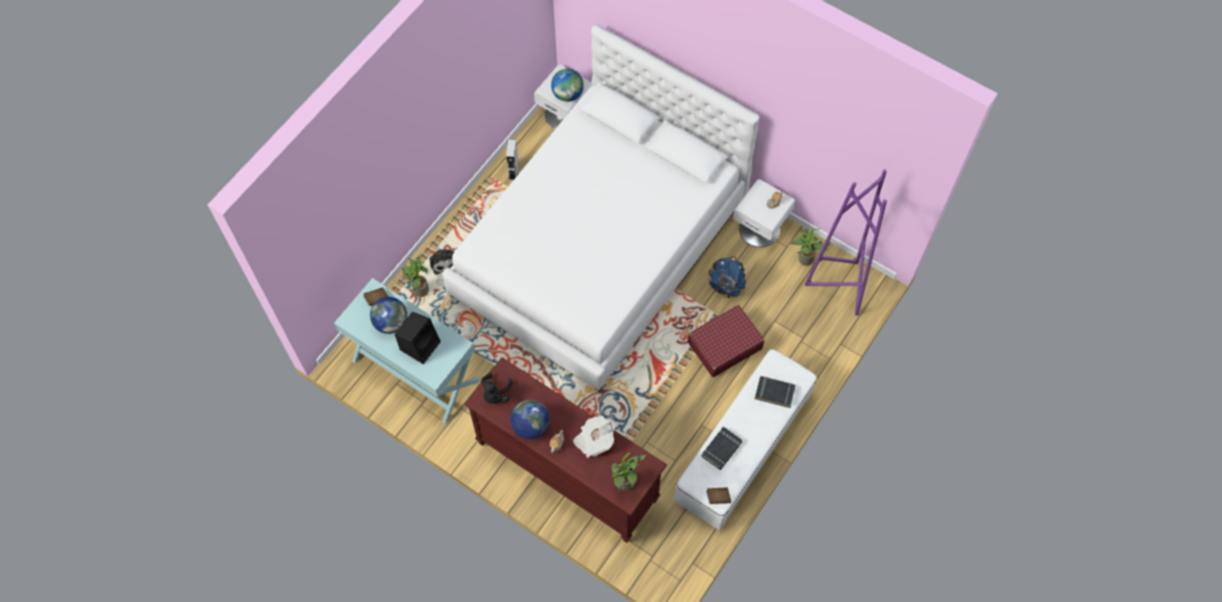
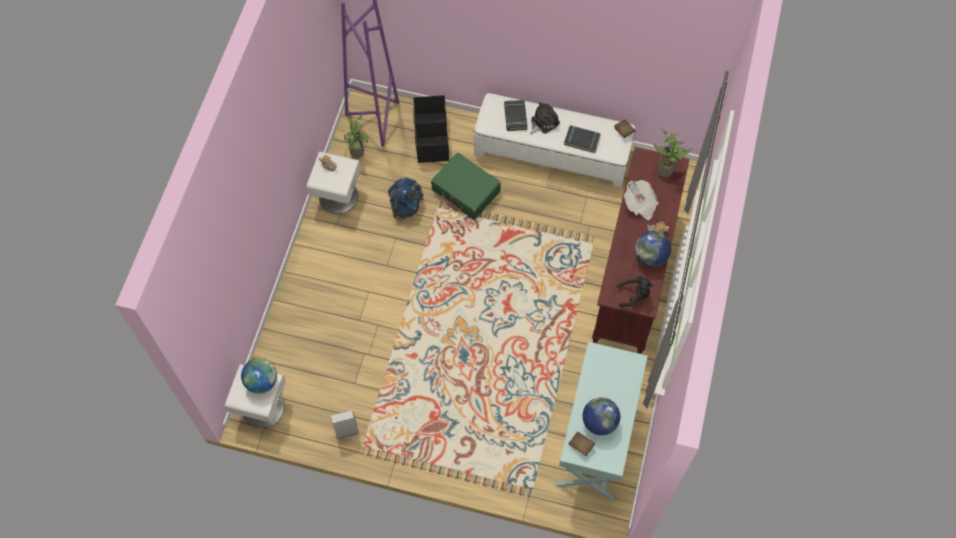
camera: 110 degrees left, 0 degrees up
(419, 289) = (513, 468): potted plant -> none
(420, 344) = (610, 386): black speaker -> none
(443, 261) = (473, 458): plush toy -> plush toy (543, 122)
(600, 247) = (405, 322): white bed -> none
(724, 345) = (466, 191): red suitcase -> green suitcase
(801, 333) = (431, 137): none -> black storage box

